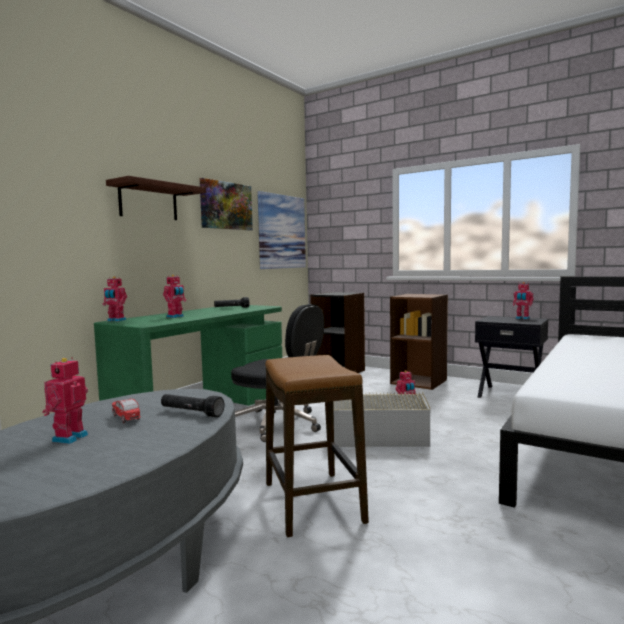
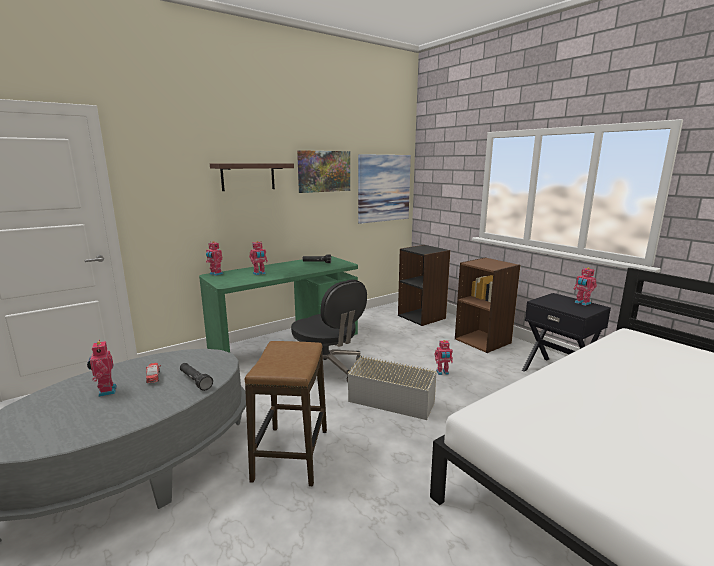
camera: 20 degrees right, 10 degrees up
(68, 438) = (106, 391): toy robot -> toy robot turned 60 degrees counterclockwise

